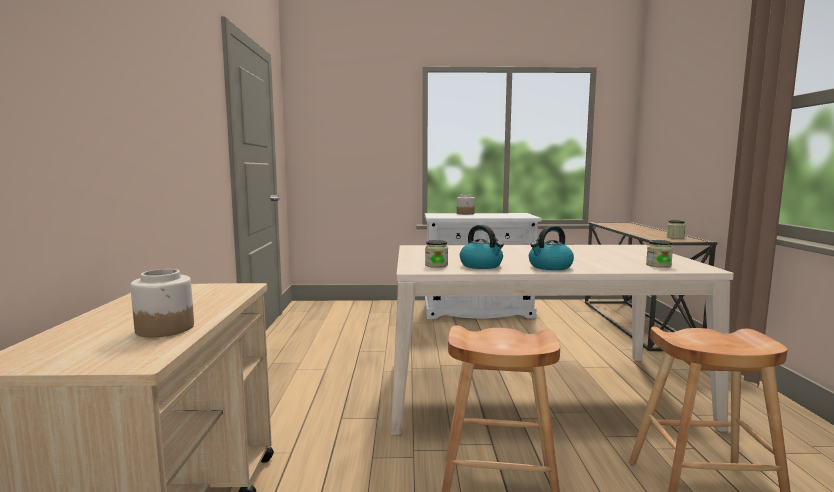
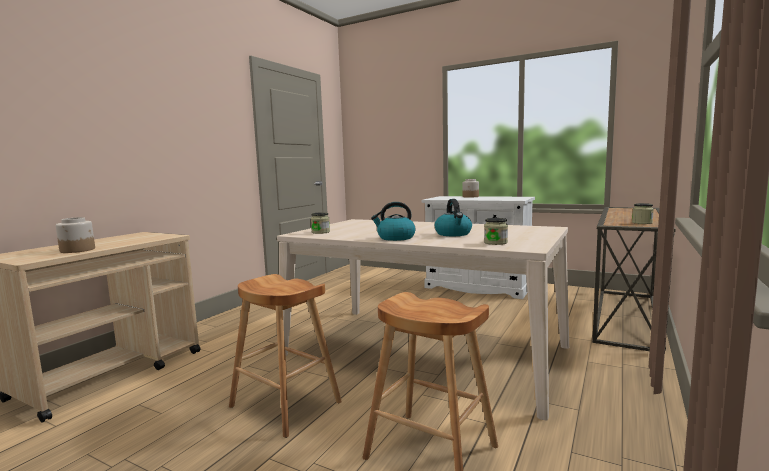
camera: 30 degrees right, 0 degrees up
(482, 265) = (349, 234): kettle -> kettle (453, 234)

